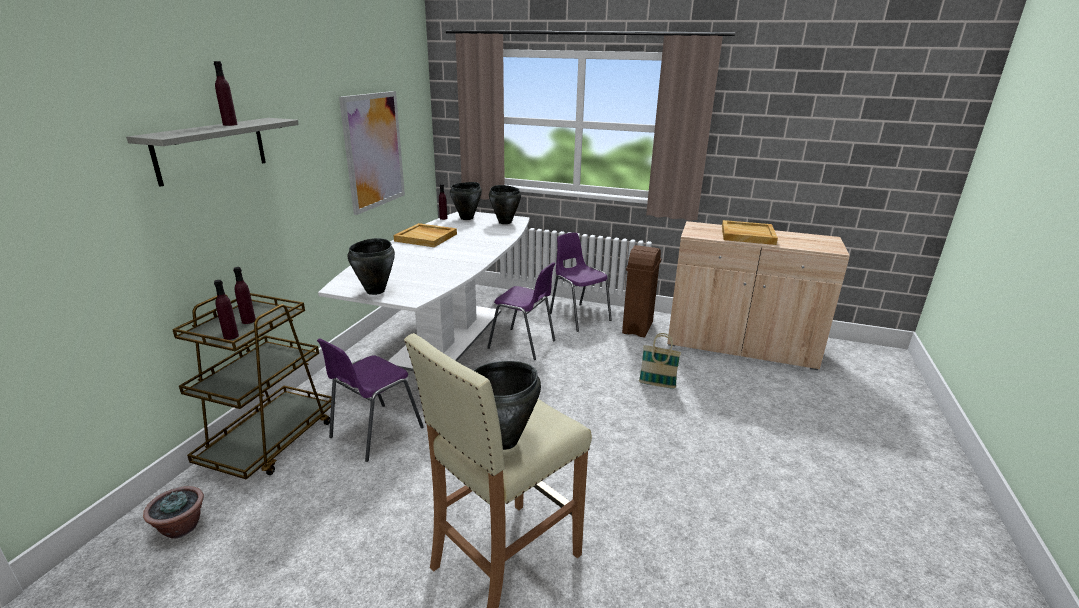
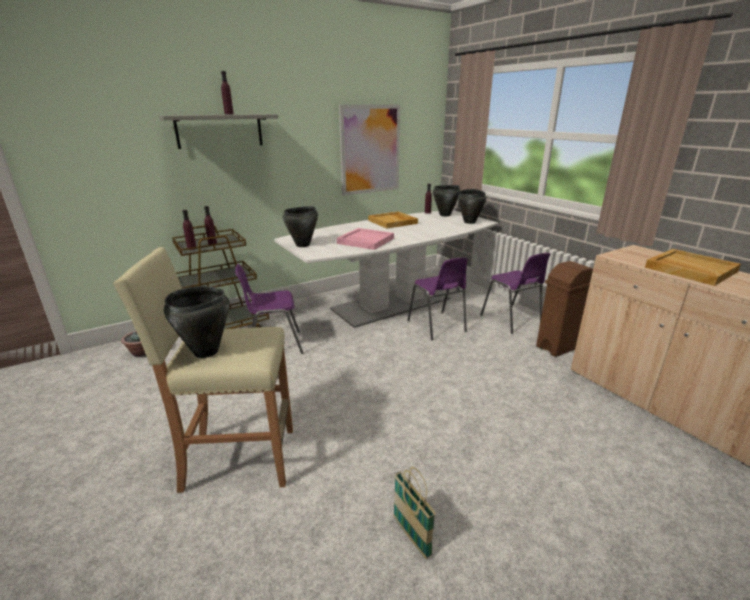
camera: 40 degrees right, 0 degrees up
(439, 268) = (365, 241): none -> pink tray
(578, 316) = (511, 321): purple chair -> purple chair turned 150 degrees clockwise
(657, 385) = (515, 399): basket -> basket (411, 536)

